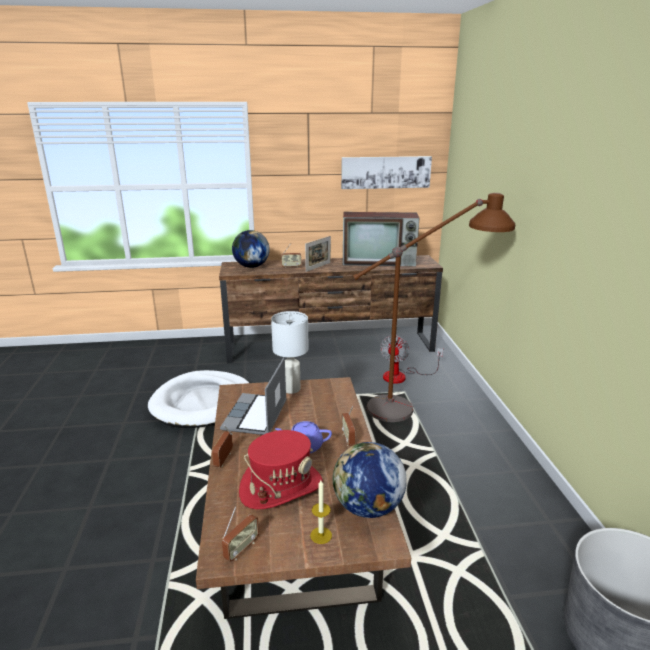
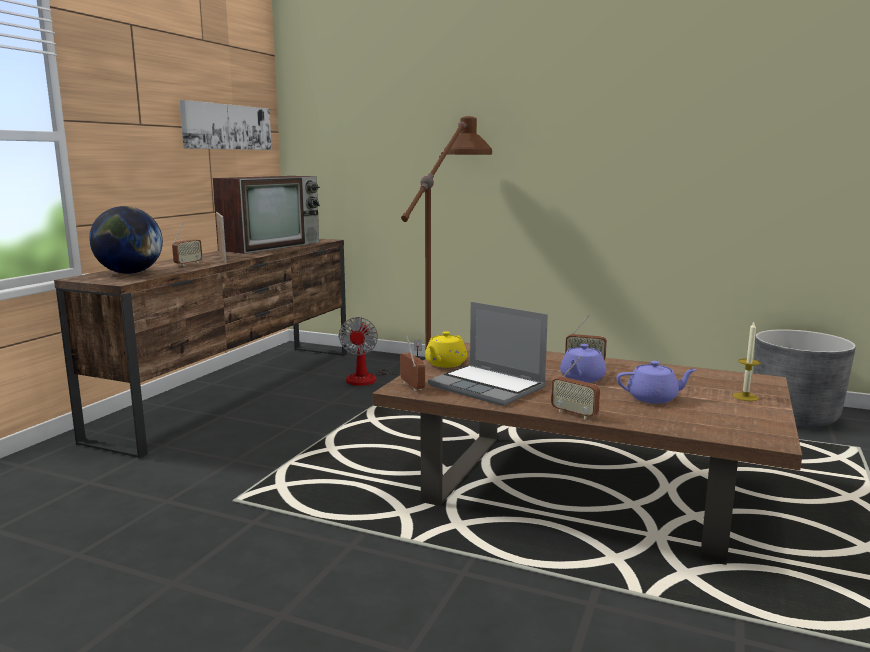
camera: 60 degrees left, 10 degrees down
(202, 402) = (229, 499): white dog bed -> none
(241, 549) = (757, 428): radio -> radio (411, 386)
(281, 487) = (653, 398): red hat -> purple teapot
(292, 389) = (445, 364): white table lamp -> yellow teapot
(367, 507) = (709, 376): globe -> none
(402, 376) = (371, 378): fan -> fan turned 45 degrees clockwise

